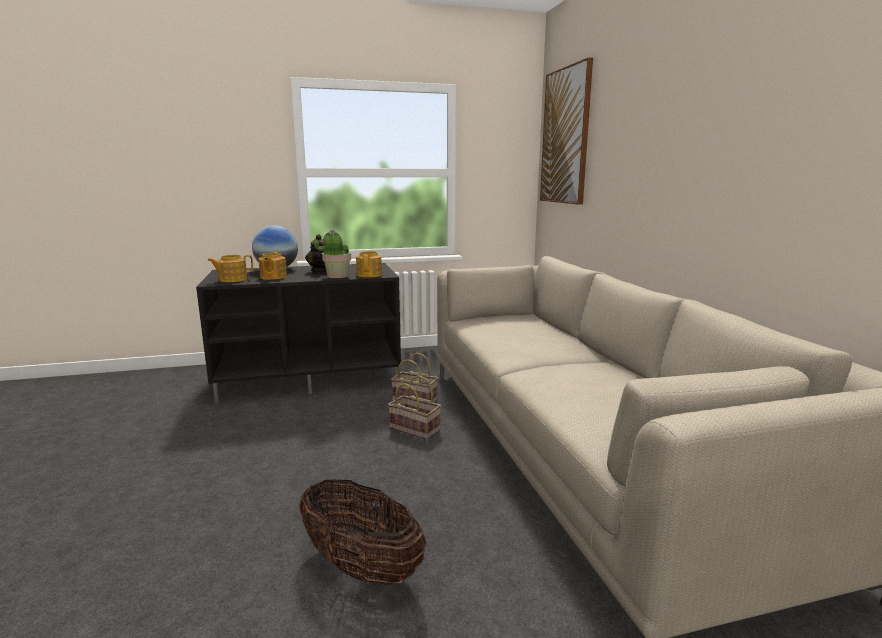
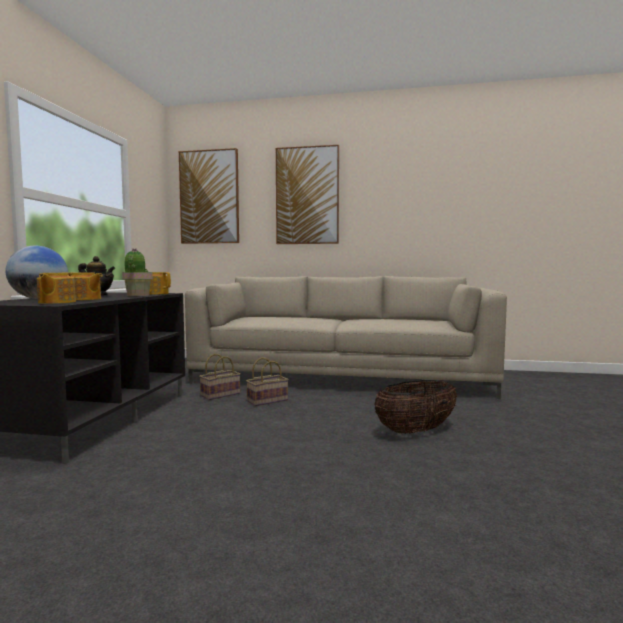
camera: 65 degrees left, 10 degrees down
(654, 126) = (307, 196): none -> picture

